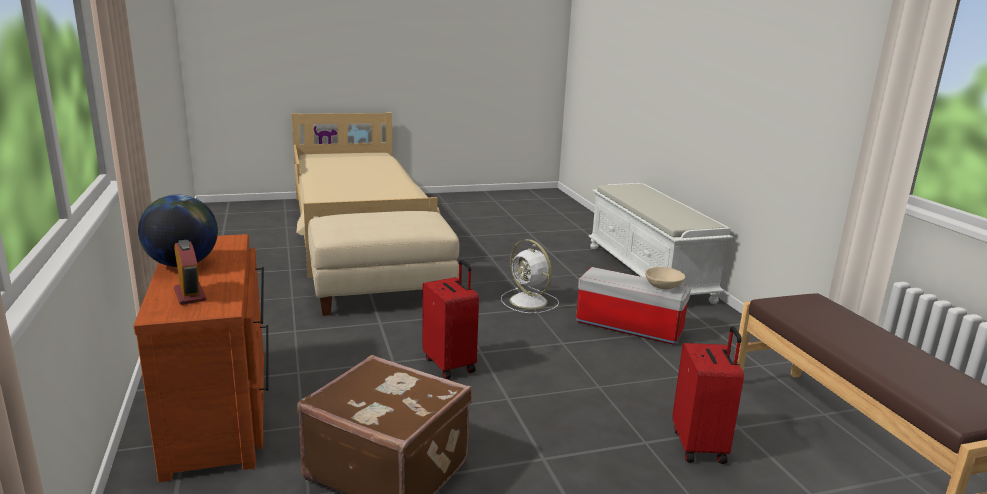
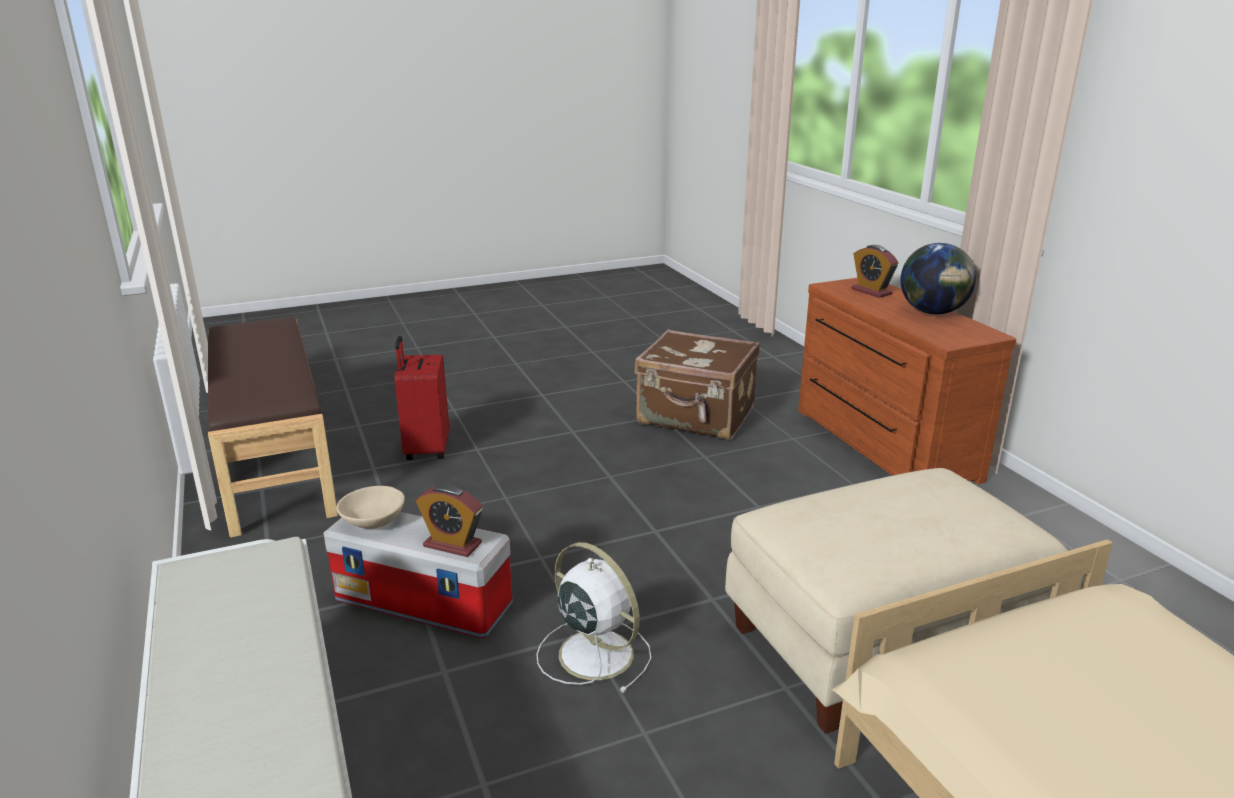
camera: 175 degrees right, 5 degrees up
(450, 365) = (686, 509): red suitcase -> none
(609, 274) = (452, 545): none -> alarm clock

